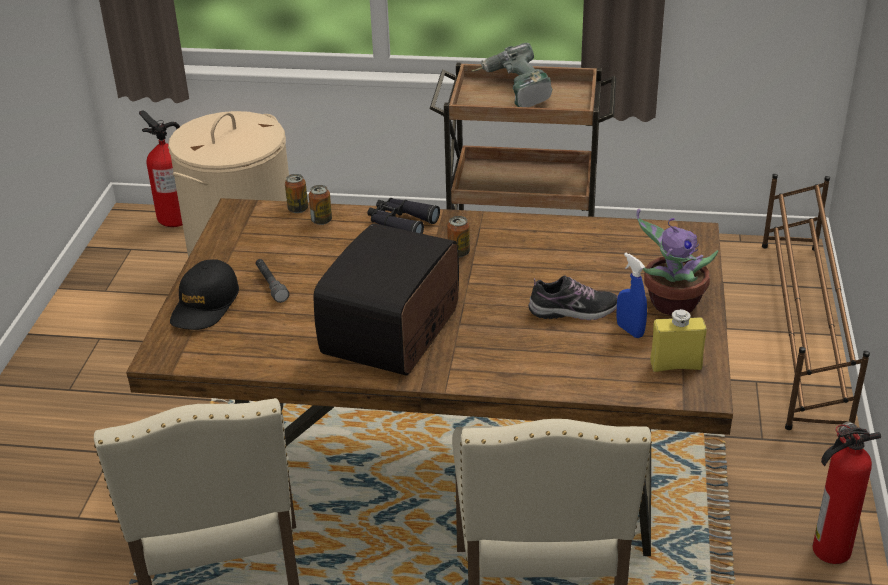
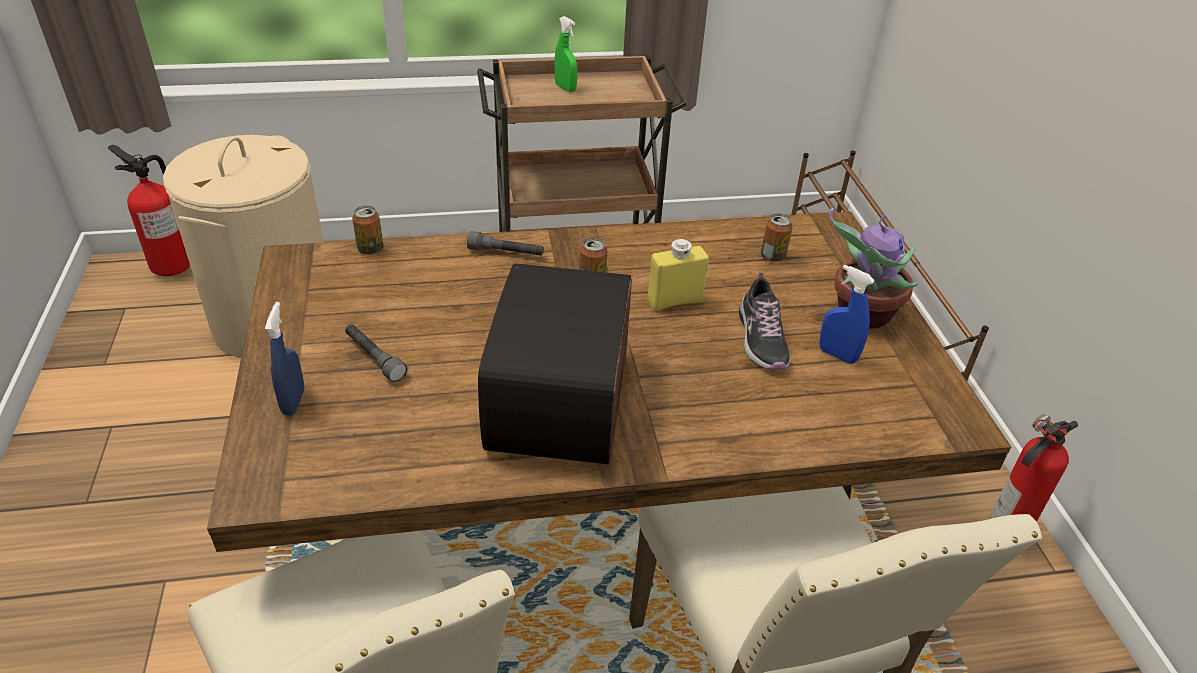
camera: 20 degrees left, 5 degrees up
(205, 305) = (293, 402): black cap -> blue spray bottle
(321, 220) = (406, 261): can -> can (773, 256)
(400, 223) = (506, 253): black binoculars -> grey flashlight
(514, 92) = (565, 88): power drill -> green spray bottle
(573, 311) = (761, 339): shoe -> shoe turned 105 degrees clockwise
(675, 365) = (913, 393): yellow bottle -> yellow bottle (675, 301)

